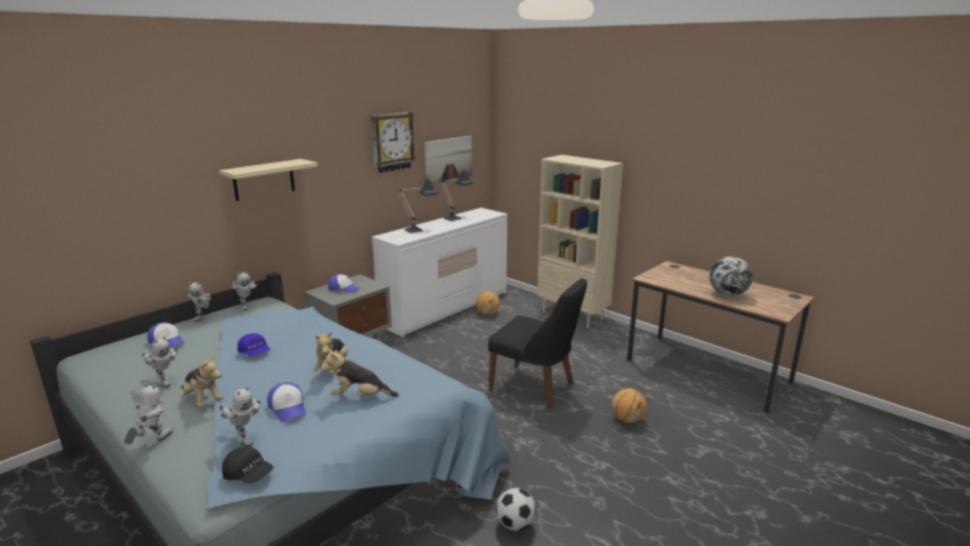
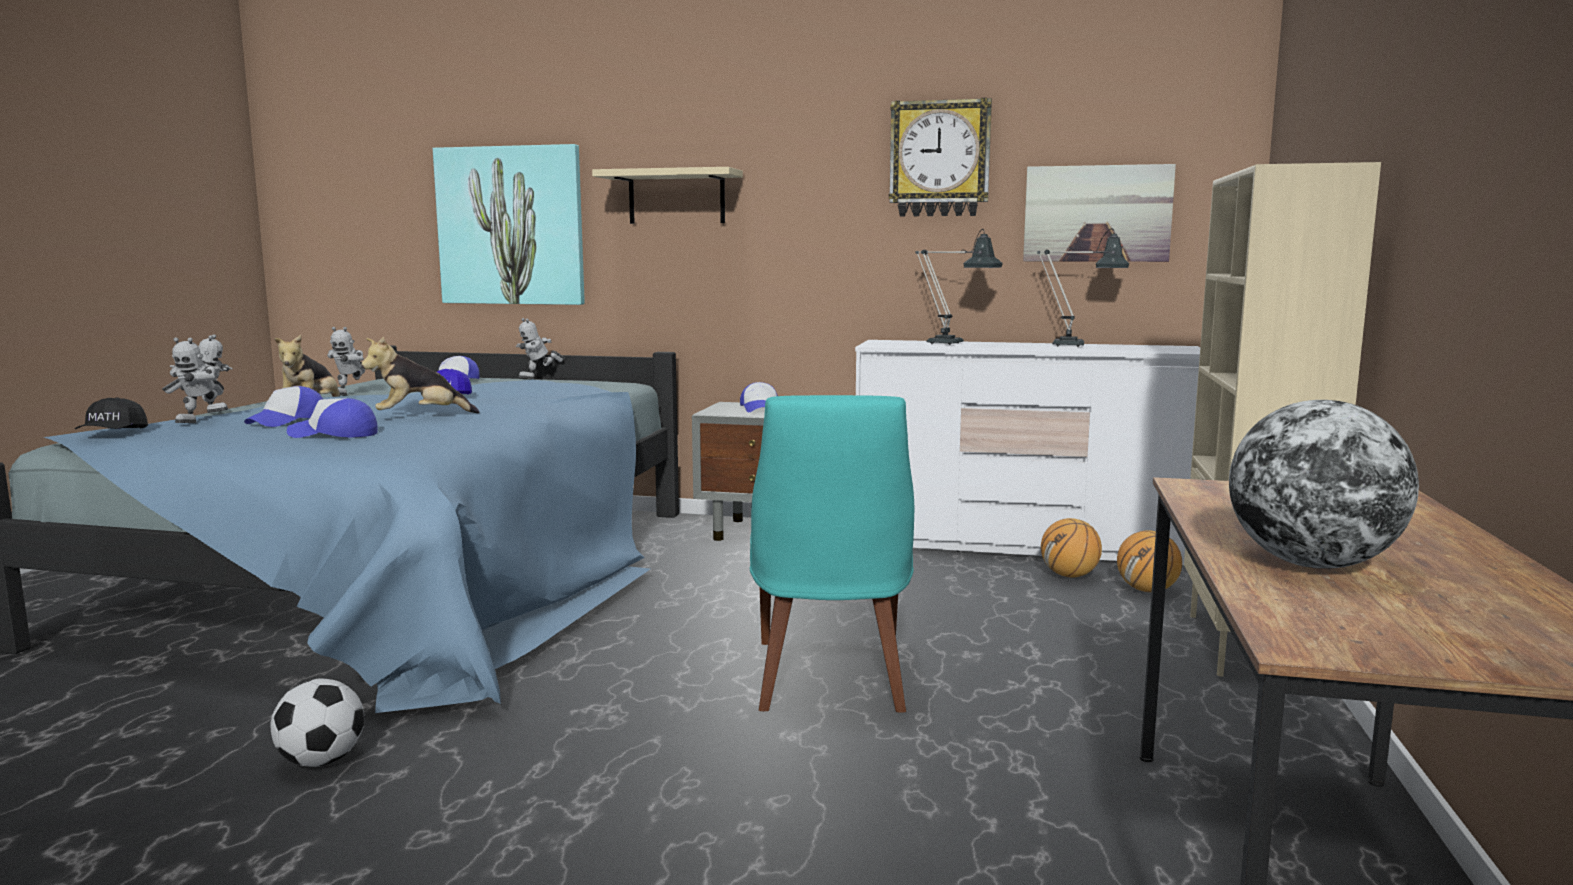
camera: 60 degrees right, 10 degrees down
(144, 218) = (511, 226): none -> picture
(246, 306) = (591, 381): toy robot -> none
(360, 397) = (334, 434): plush toy -> cap
(535, 388) = (829, 679): black chair -> turquoise chair
(627, 419) = (821, 811): basketball -> basketball (1147, 590)

